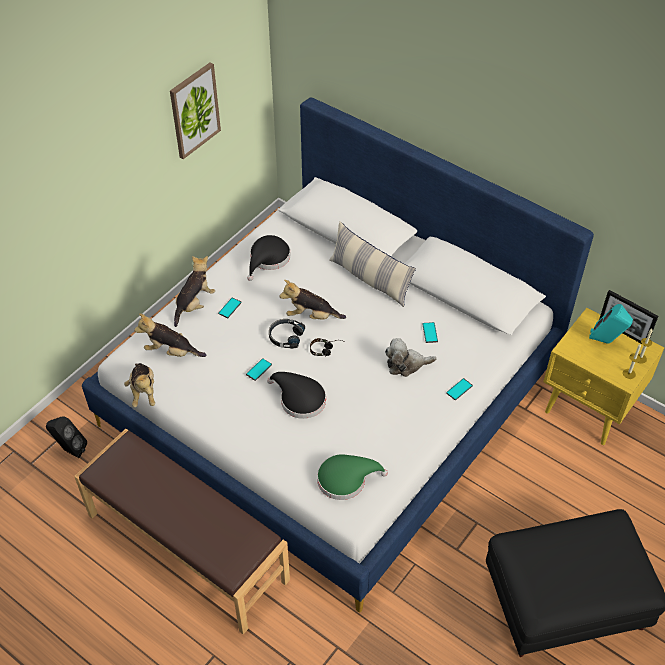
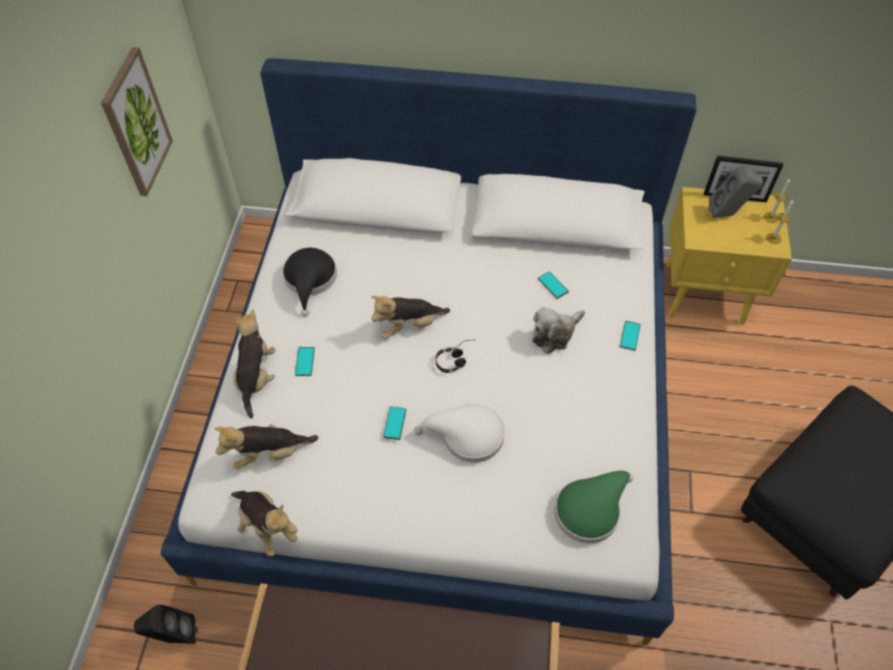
camera: 30 degrees left, 5 degrees up
(285, 336) = (398, 366): black headphones -> none
(299, 399) = (467, 436): black hat -> white hat
(370, 279) = (444, 252): pillow -> none
(606, 341) = (727, 214): turquoise speaker -> grey speaker

